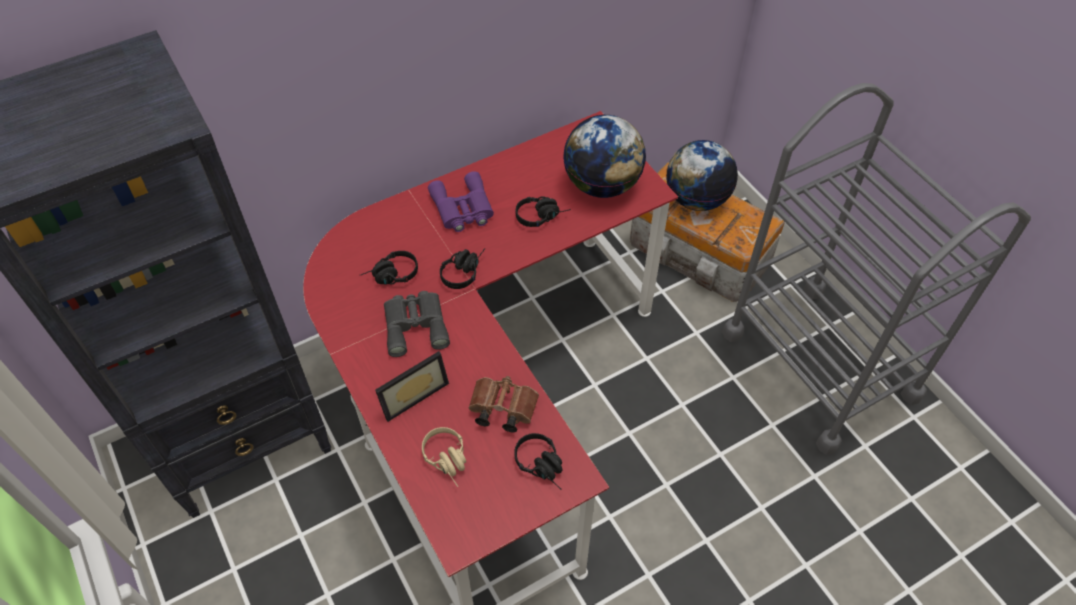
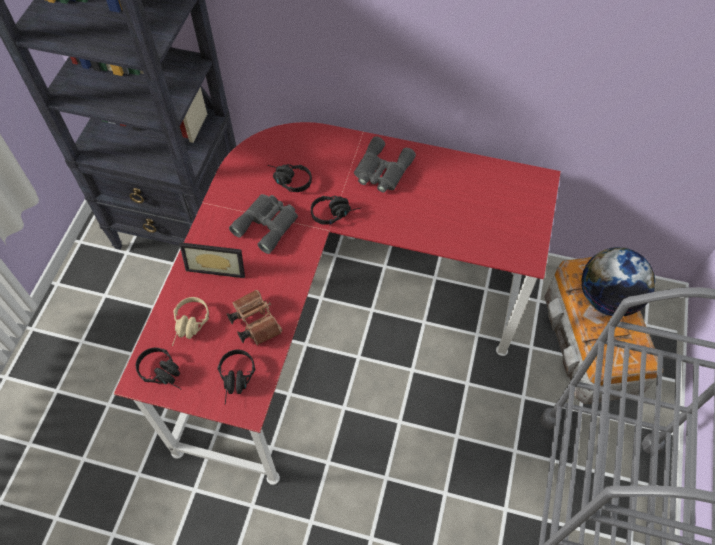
camera: 45 degrees right, 5 degrees up
(462, 209) = (381, 171): purple binoculars -> grey binoculars
(542, 216) = (428, 215): black headphones -> black headphones (165, 373)
(602, 185) = (496, 226): globe -> none

